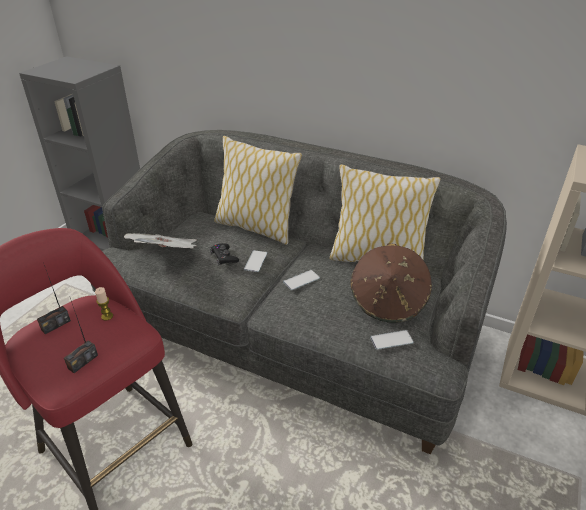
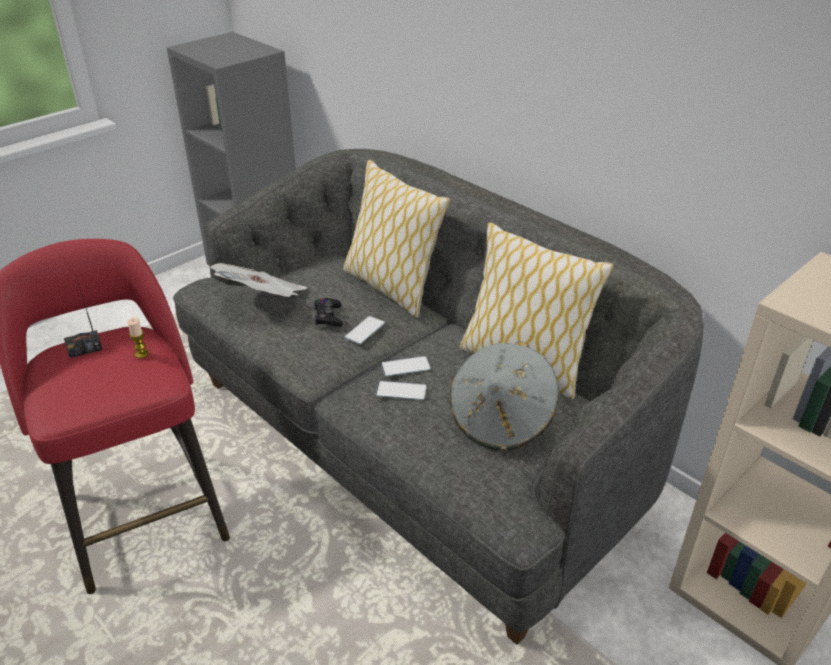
camera: 20 degrees right, 0 degrees up
(83, 361) = (90, 397): radio -> none
(388, 301) = (501, 420): brown hat -> grey hat
(391, 340) = (475, 470): phone -> phone (401, 391)

